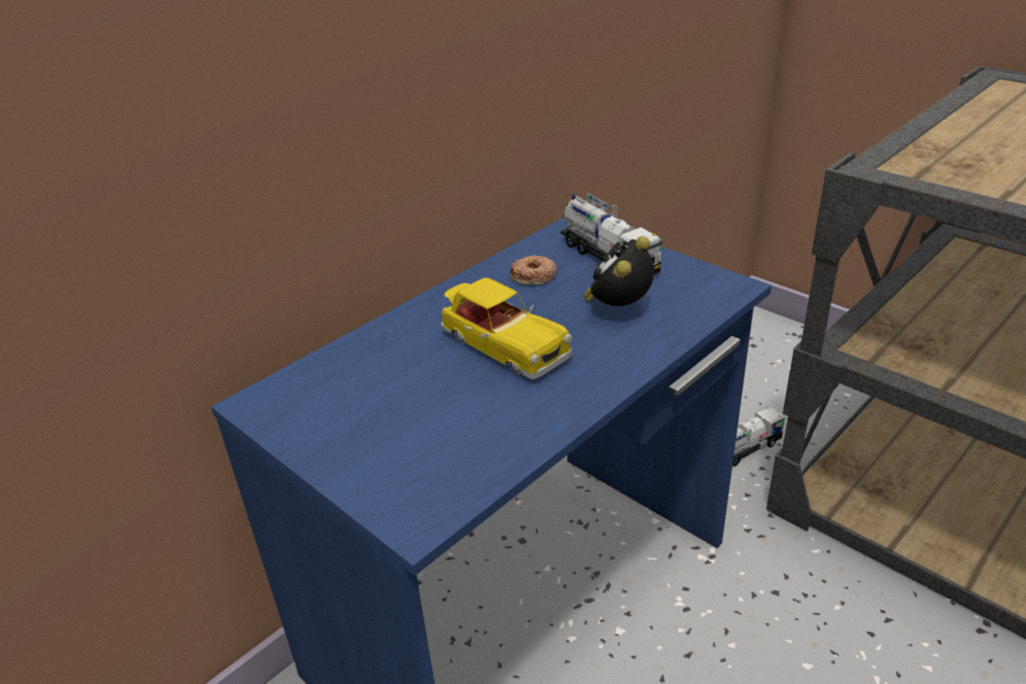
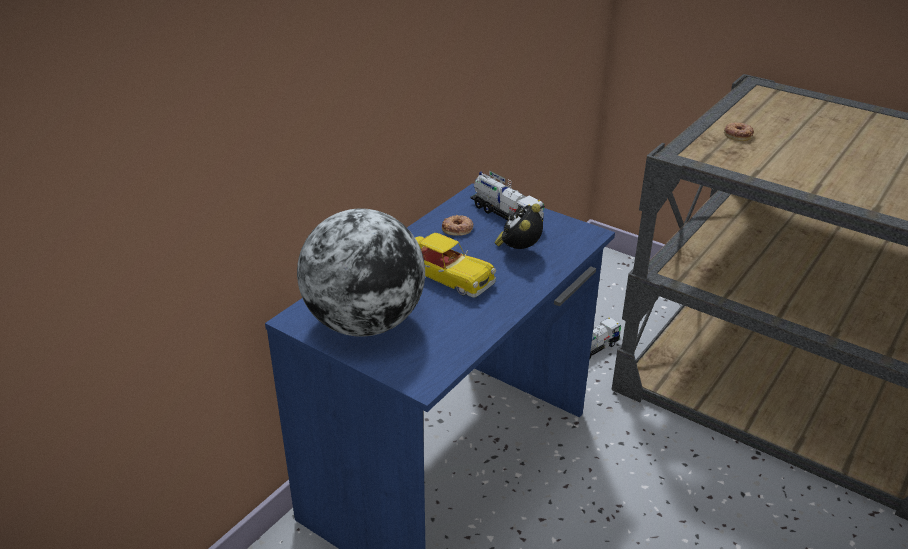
camera: 10 degrees left, 0 degrees up
(356, 414) = (364, 323): none -> globe
(974, 142) = (738, 135): none -> donut

